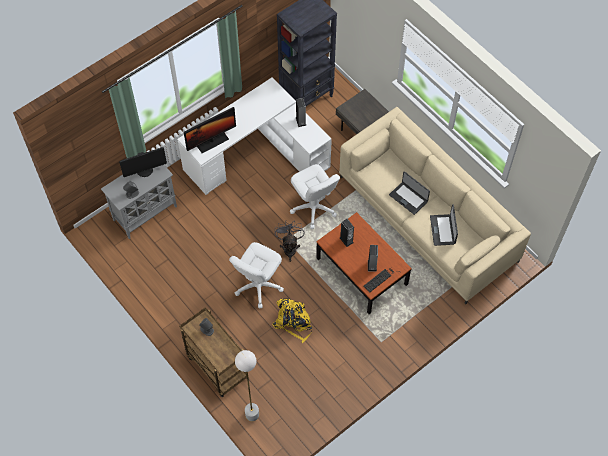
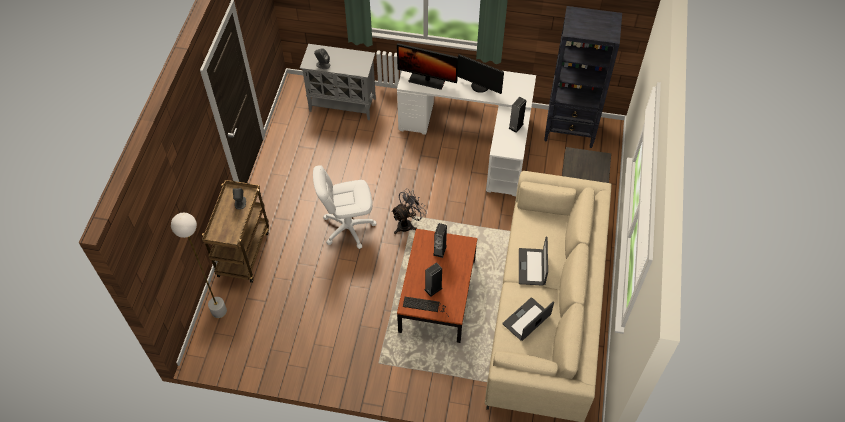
camera: 50 degrees right, 5 degrees down
(145, 170) = (352, 58): monitor -> monitor (479, 86)
(293, 322) = (336, 278): yellow backpack -> none
(313, 208) = (464, 213): white office chair -> none

